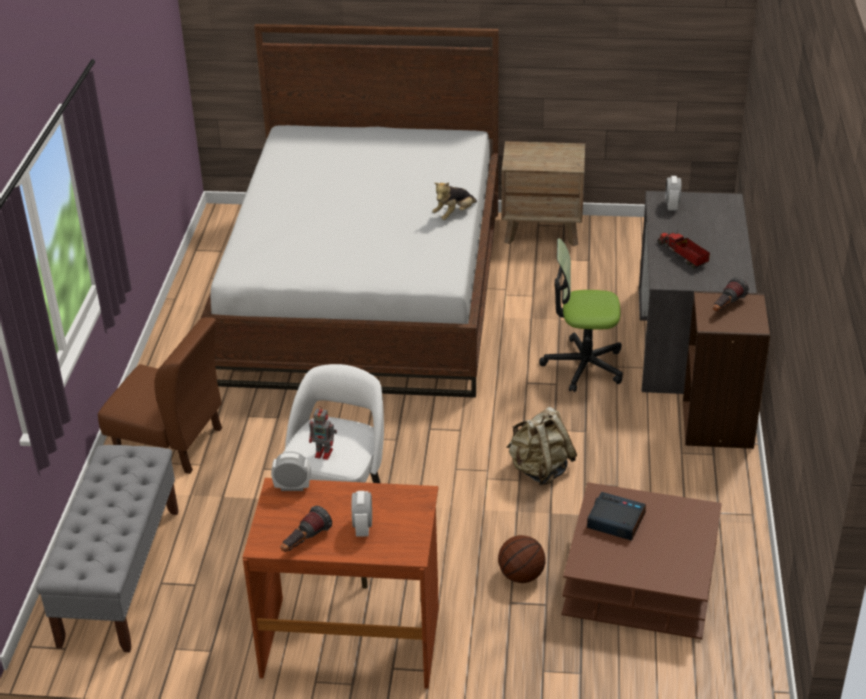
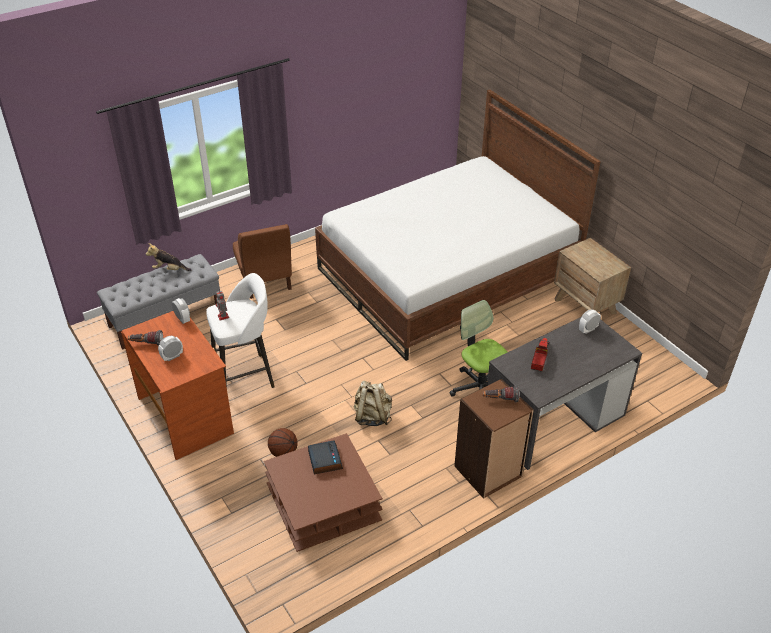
camera: 50 degrees right, 5 degrees up
(454, 214) = (478, 255): plush toy -> plush toy (169, 269)

